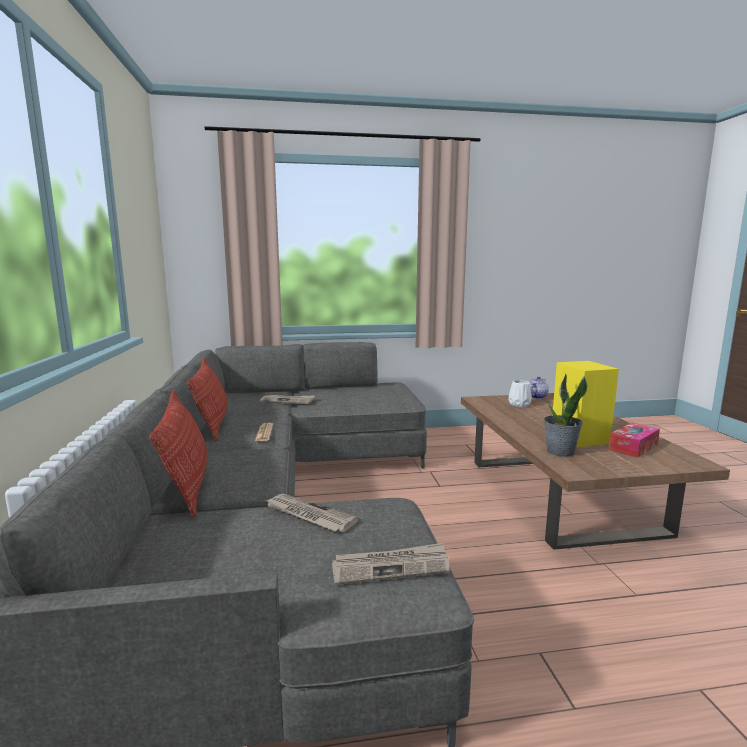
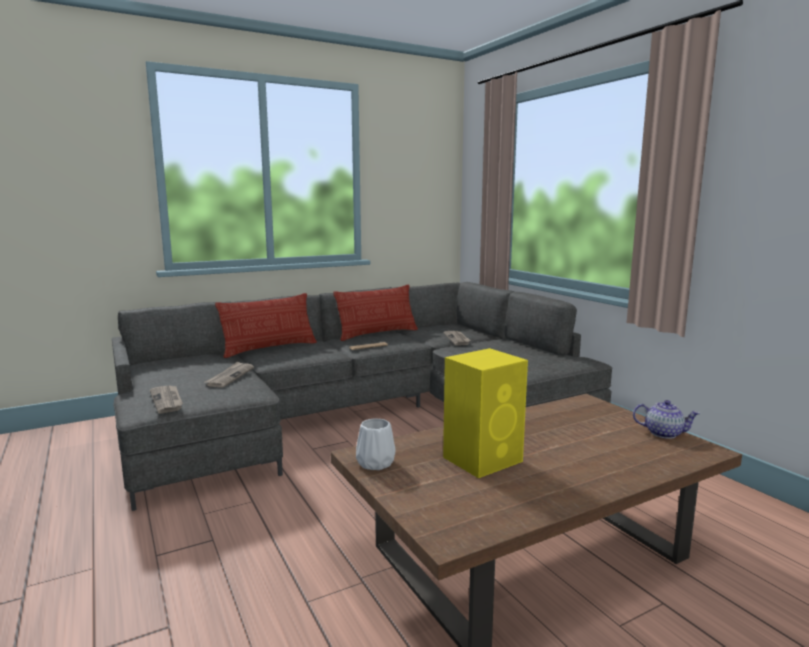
camera: 70 degrees right, 0 degrees up
(520, 404) = (598, 424): white vase -> white vase (375, 464)
(560, 452) = (417, 448): potted plant -> none
(633, 447) = (476, 493): tissue box -> none

